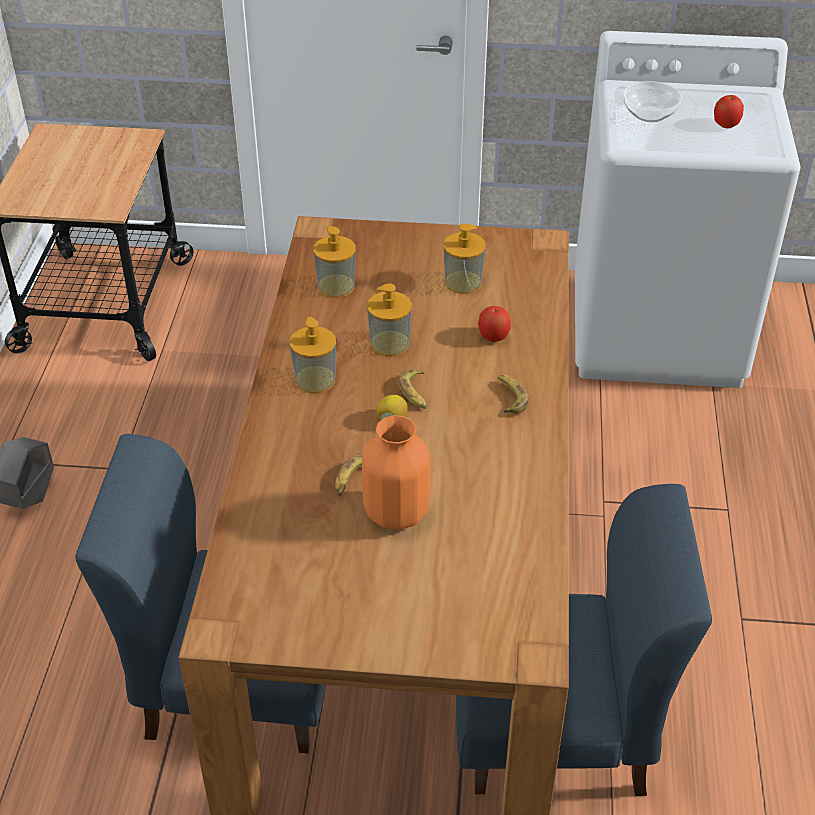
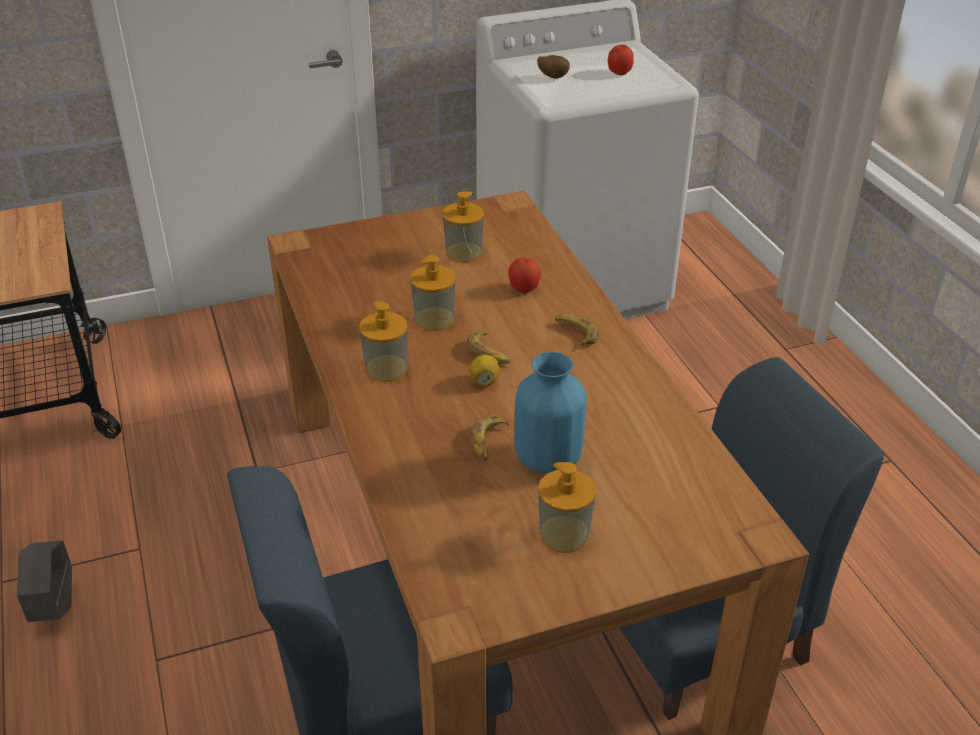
camera: 25 degrees left, 5 degrees down
(336, 286) = (347, 284): soap dispenser -> soap dispenser (564, 534)
(397, 514) = (549, 459): orange vase -> blue vase
(650, 114) = (552, 77): bowl -> potato

